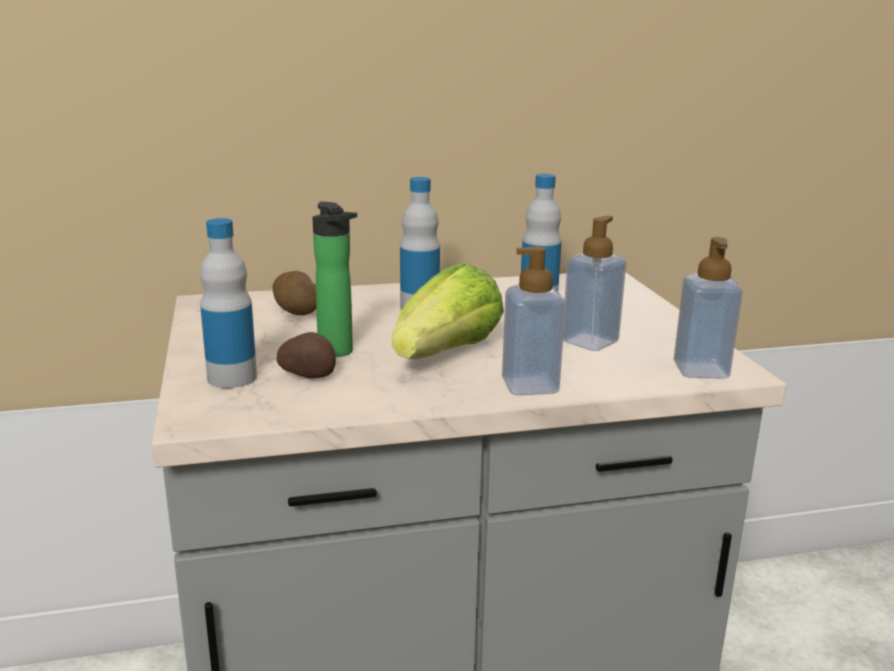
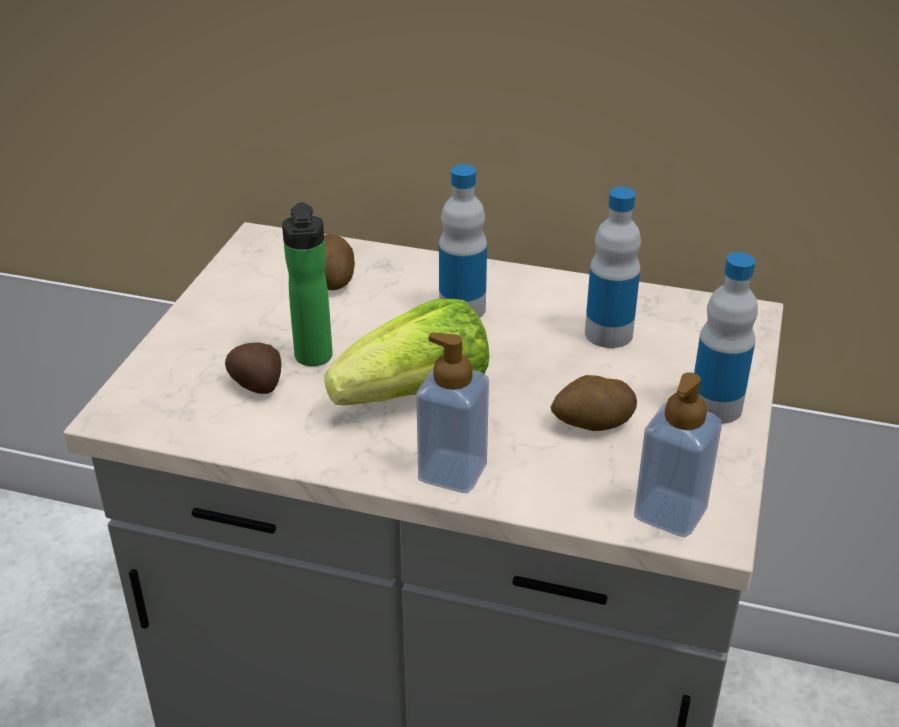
camera: 30 degrees right, 15 degrees up
(232, 378) = (190, 366): bottle -> bottle (715, 407)
(590, 341) = (592, 424): soap dispenser -> potato

